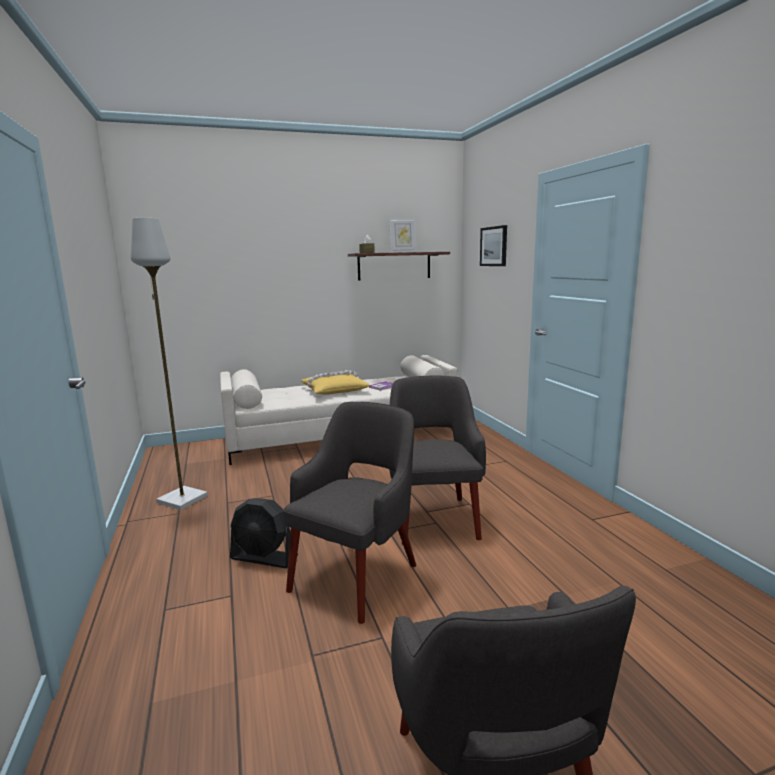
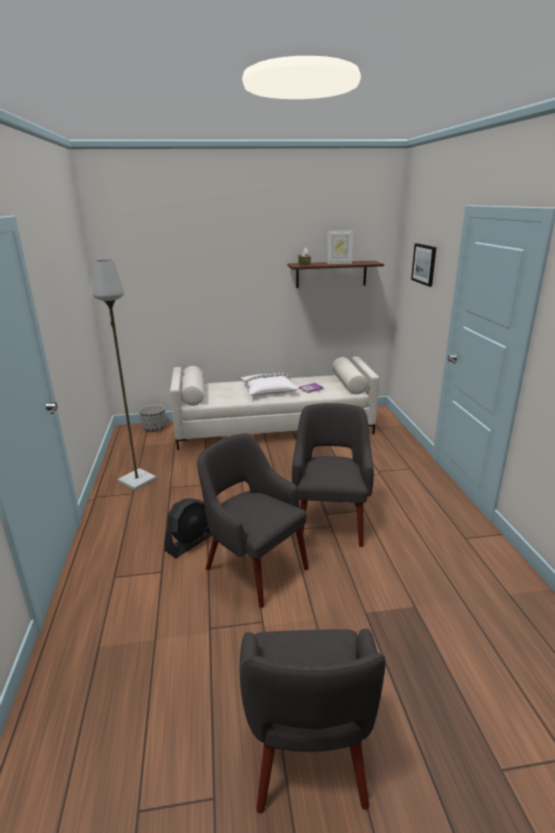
camera: 10 degrees right, 10 degrees up
(197, 446) = (154, 428): none -> planter
(264, 558) = (190, 542): black fan -> black fan turned 75 degrees counterclockwise
(334, 390) = (268, 389): yellow pillow -> white pillow
(355, 576) = (255, 567): grey armchair -> grey armchair turned 90 degrees counterclockwise

